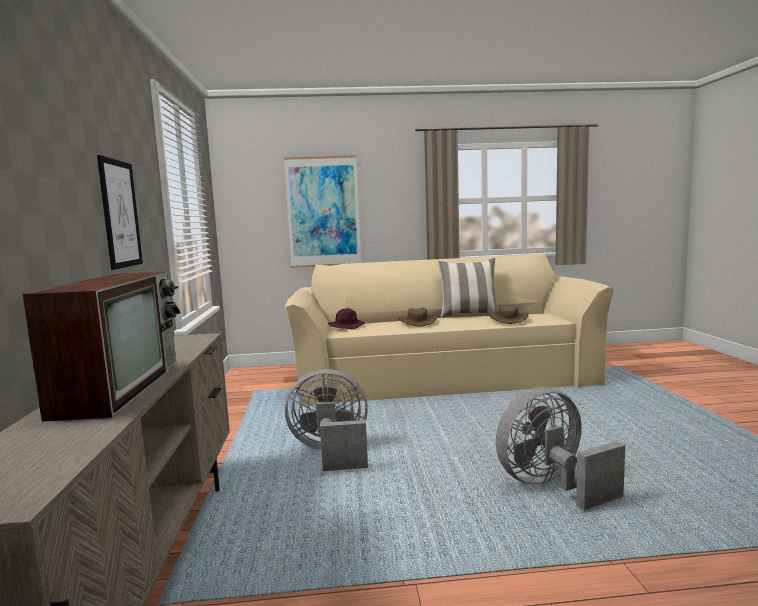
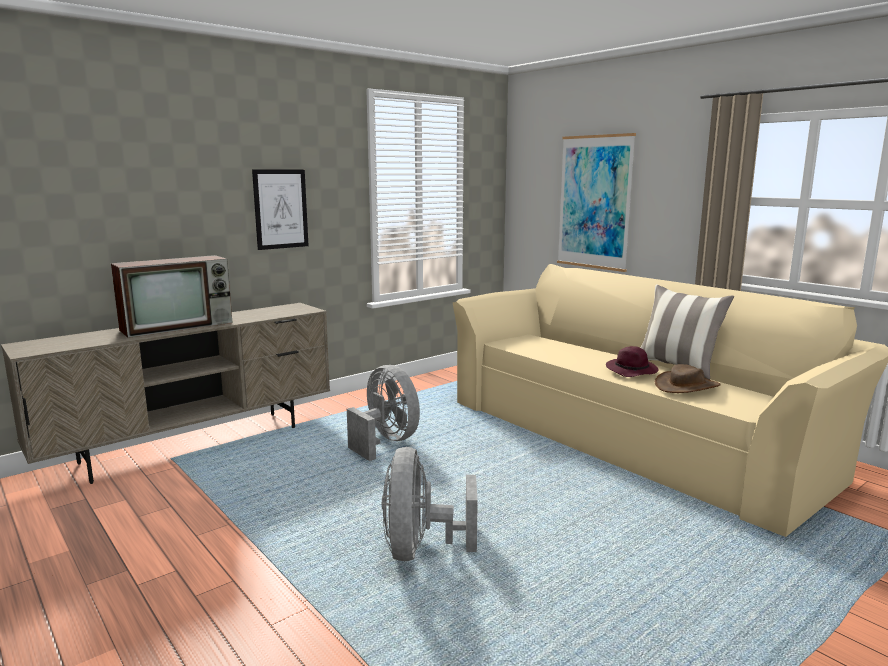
camera: 55 degrees right, 5 degrees up
(347, 326) = (530, 339): purple hat -> purple hat (632, 371)
(417, 321) = (590, 355): brown hat -> none
(551, 486) = (420, 549): grey fan -> grey fan turned 120 degrees counterclockwise

